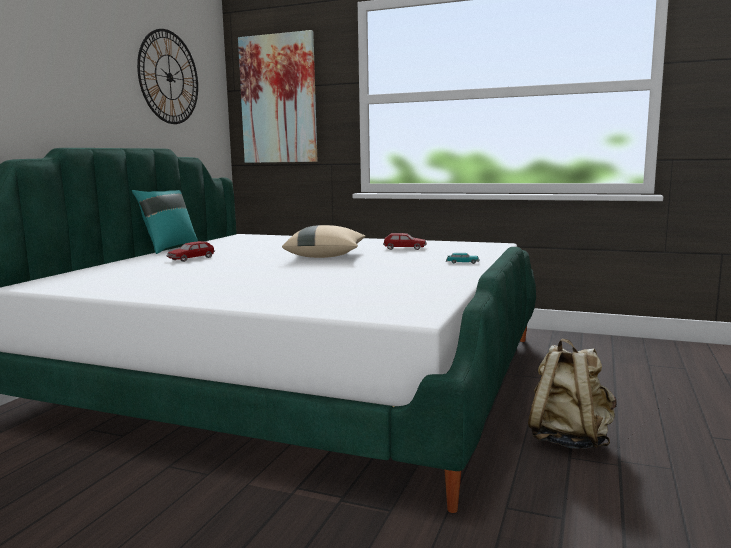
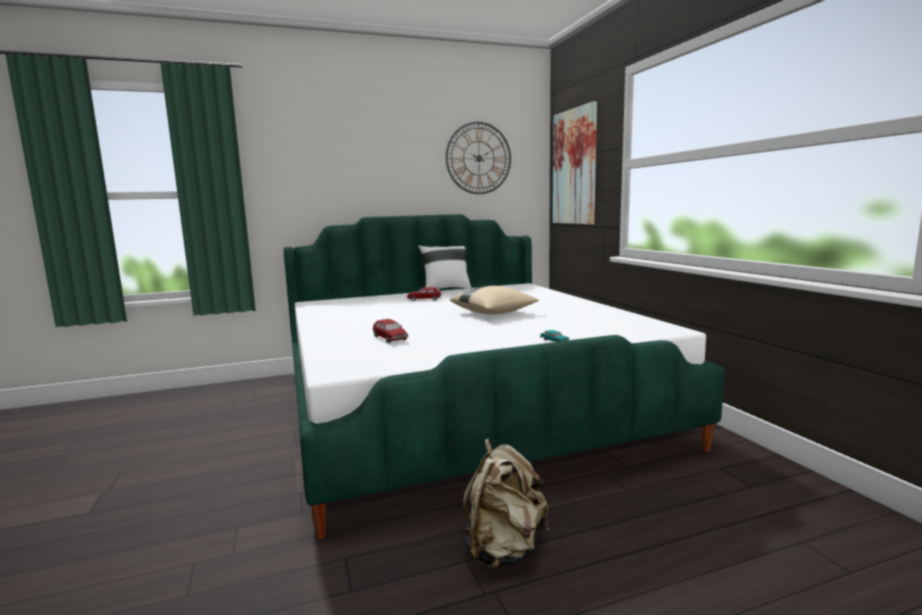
camera: 50 degrees right, 0 degrees up
(168, 248) = (445, 289): turquoise pillow -> white pillow
(405, 248) = (575, 317): toy car -> toy car (390, 338)

